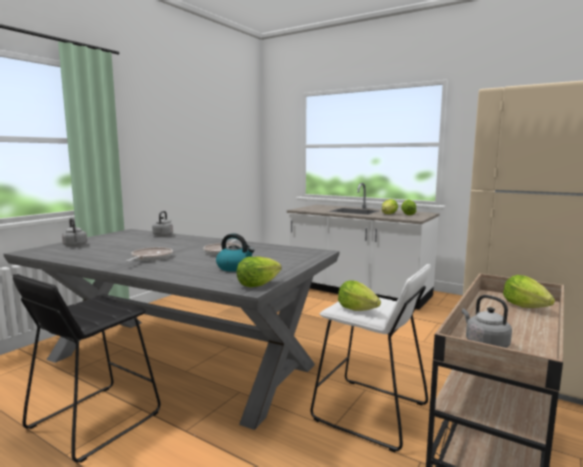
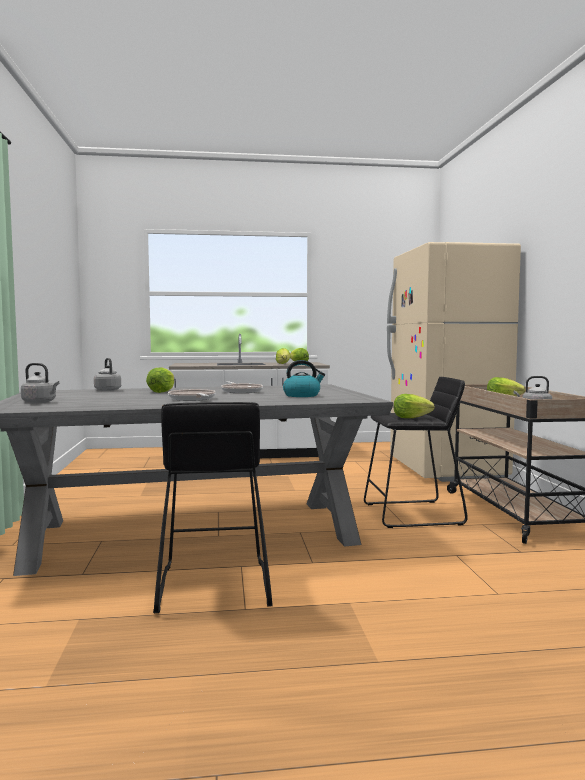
camera: 40 degrees left, 5 degrees down
(257, 285) = (363, 398): lettuce -> lettuce (161, 392)
(369, 412) = (413, 514): white stool -> black stool

